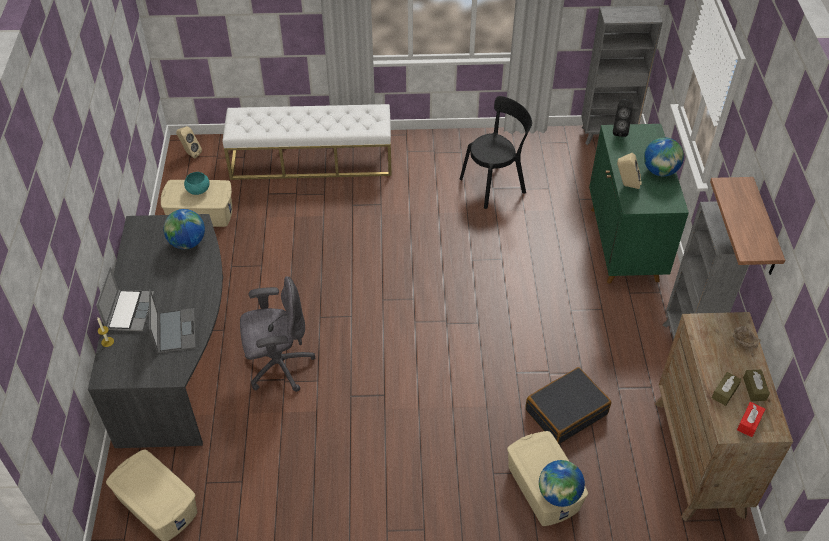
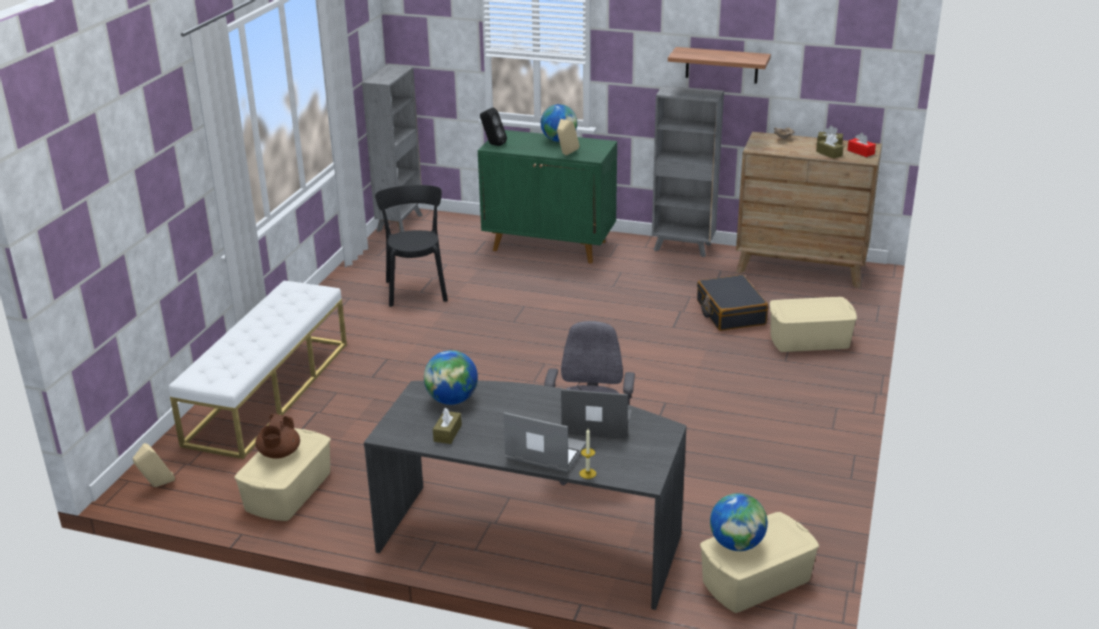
camera: 70 degrees left, 20 degrees down
(144, 253) = (447, 433): none -> brown tissue box
(198, 190) = (279, 454): turquoise bowl -> brown teapot
(559, 494) = (840, 308): globe -> globe (737, 544)

